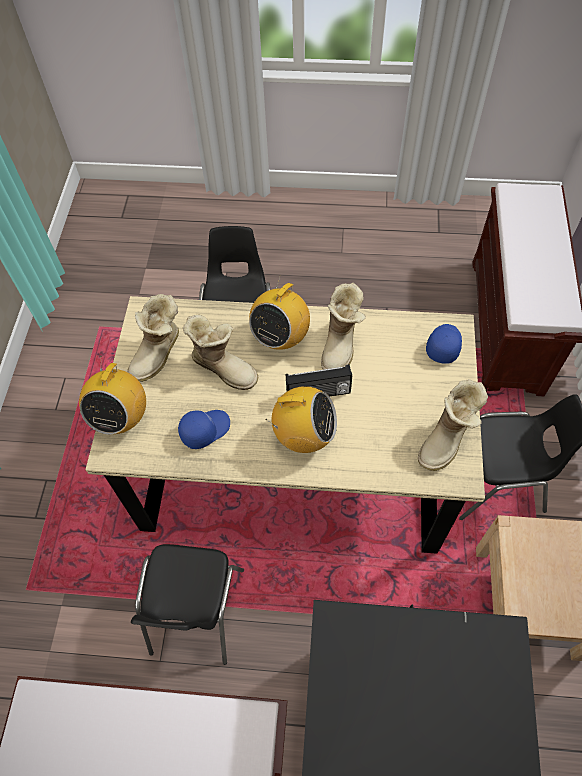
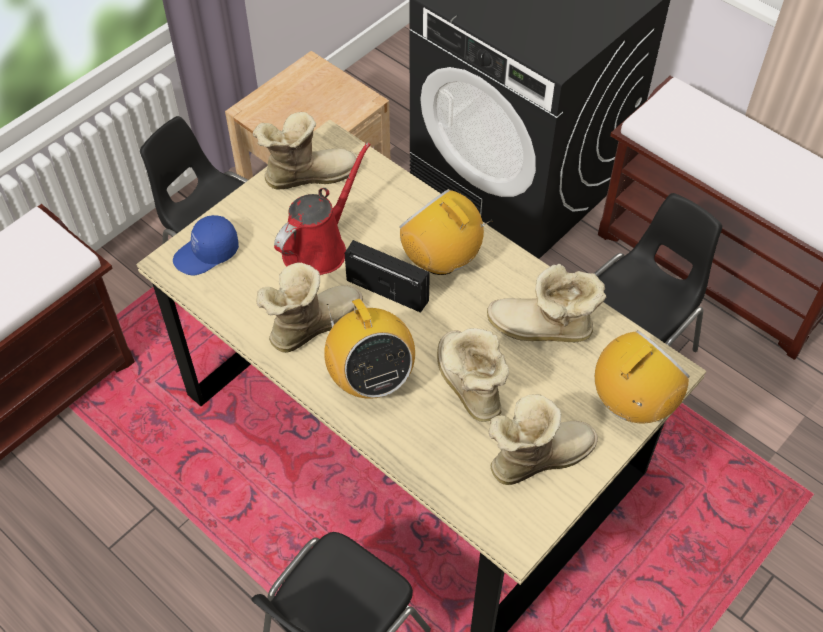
camera: 145 degrees left, 5 degrees down
(204, 429) = (542, 330): blue cap -> boot
(280, 337) = (370, 379): radio -> radio turned 90 degrees clockwise
(385, 393) = (319, 247): none -> red watering can

